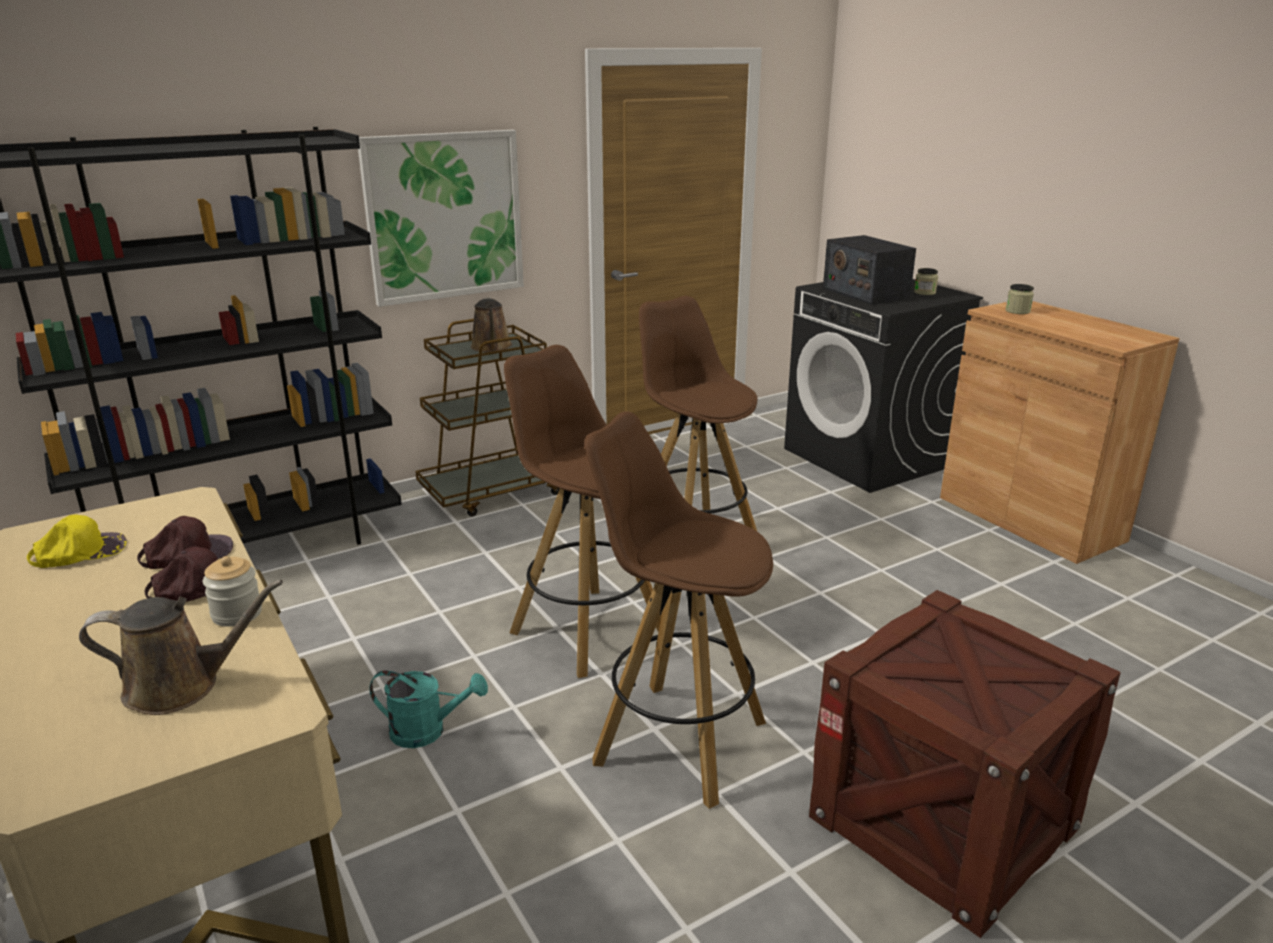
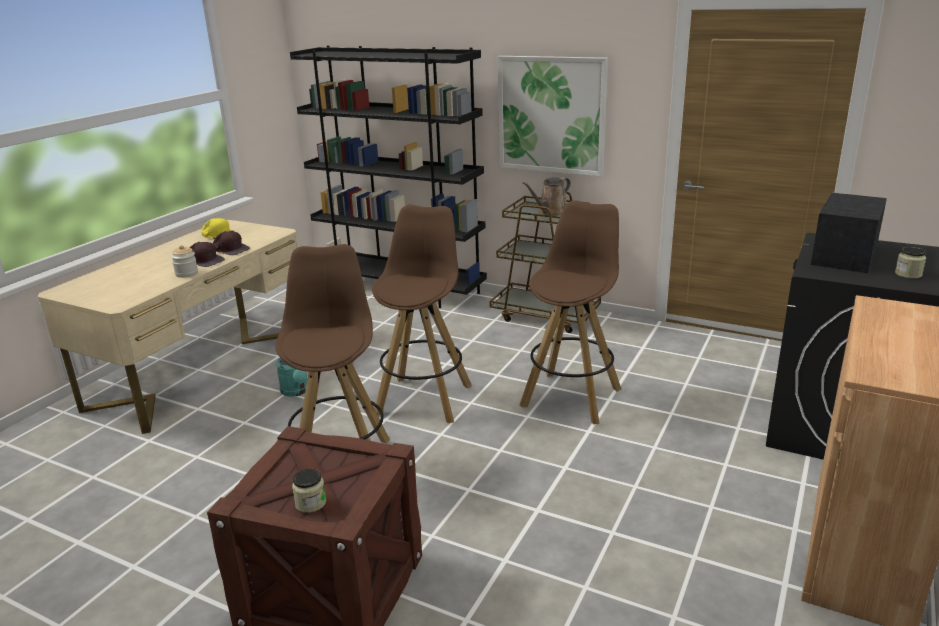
camera: 60 degrees right, 0 degrees up
(181, 686) = (129, 285): brown watering can -> none
(1017, 311) = (899, 314): jar -> jar (310, 503)

